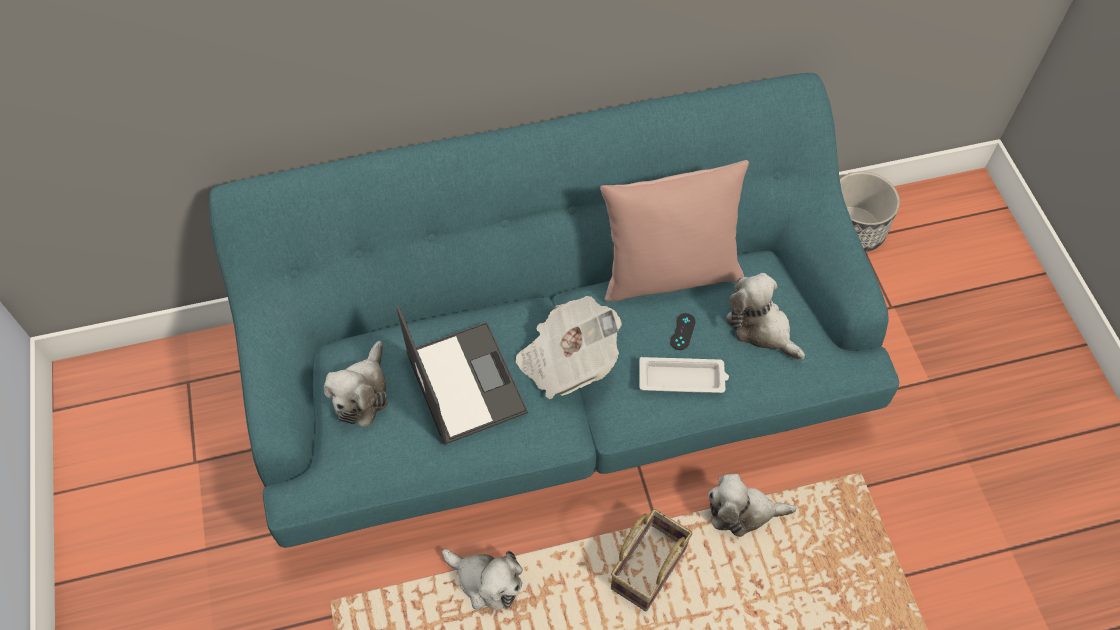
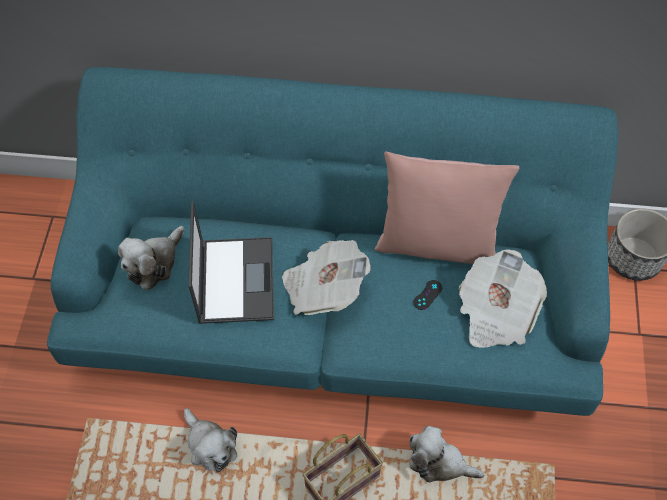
camera: 20 degrees right, 0 degrees up
(683, 378) = (411, 333): white tray -> none
(761, 328) = (495, 312): plush toy -> newspaper

